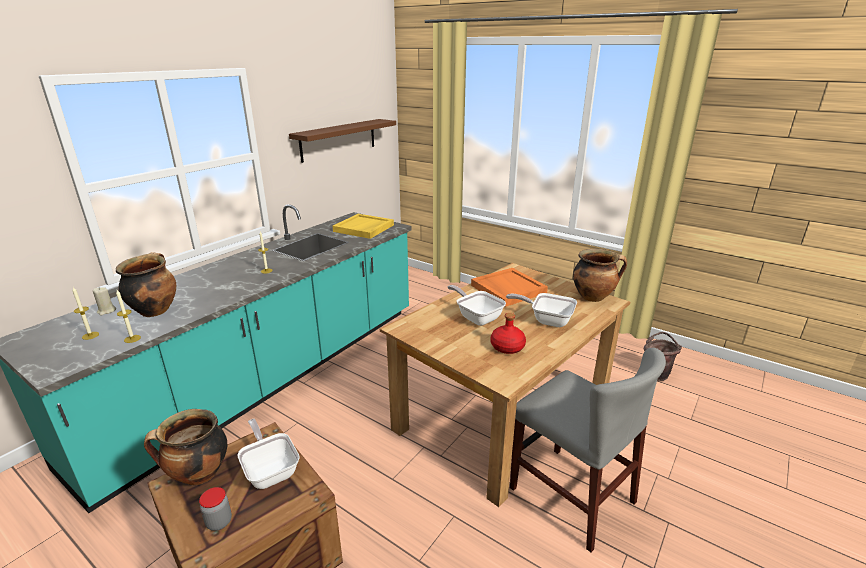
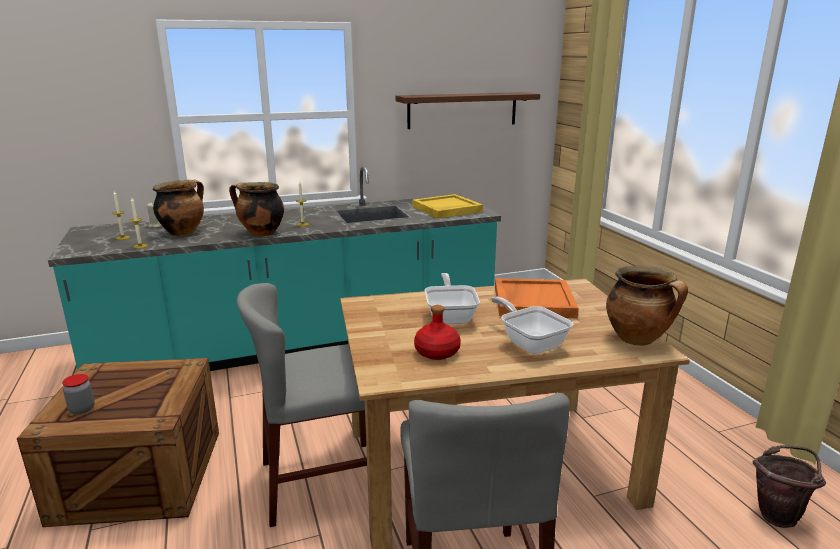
camera: 35 degrees right, 5 degrees down
(198, 475) = (113, 372): cooking pot -> cooking pot (260, 233)
(270, 470) = (157, 390): frying pan -> none
(413, 478) = (322, 481): none -> grey chair

